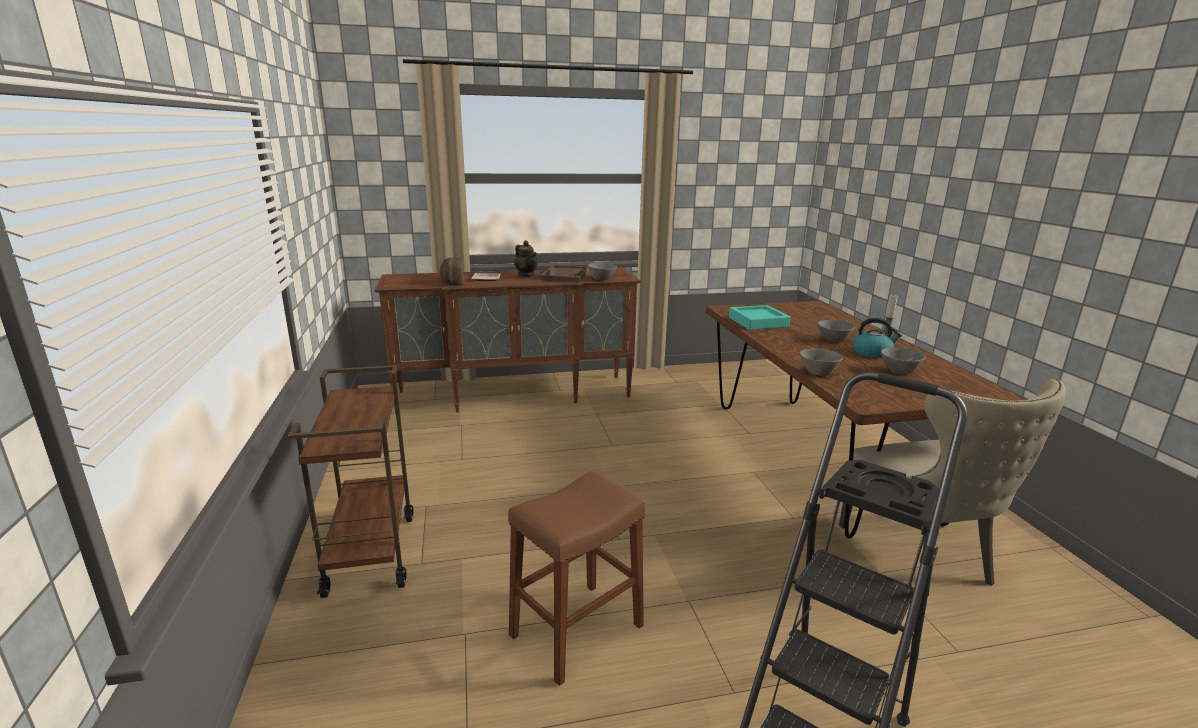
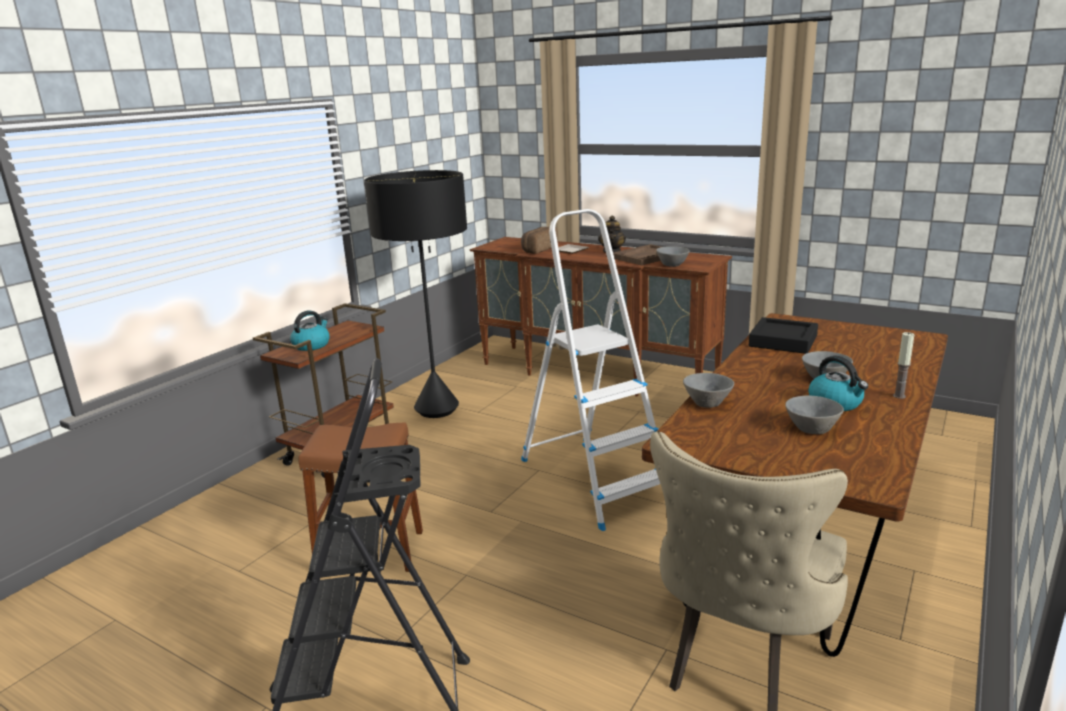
camera: 45 degrees right, 0 degrees up
(350, 426) = (312, 345): none -> kettle
(416, 472) = (437, 410): none -> black floor lamp
(652, 479) = (594, 481): none -> white step ladder
(758, 322) = (783, 341): turquoise tray -> black tray

